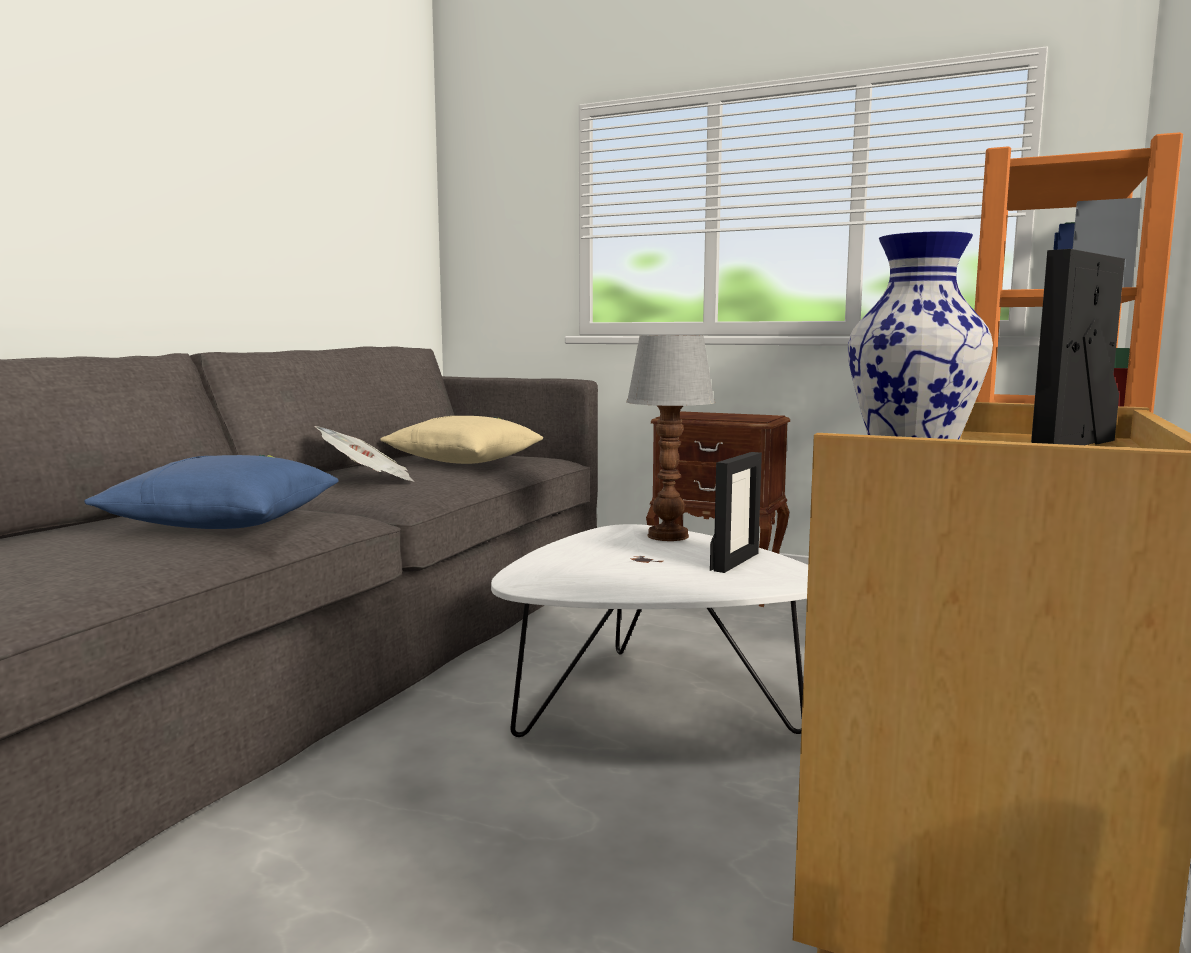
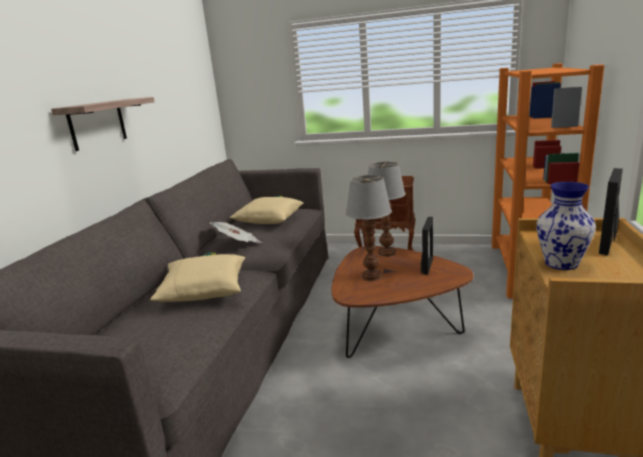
camera: 10 degrees left, 10 degrees up
(137, 207) = (97, 124): none -> shelf
(225, 524) = (204, 291): blue pillow -> beige pillow
(603, 562) = (372, 276): none -> table lamp
(651, 705) = (394, 329): white coffee table -> brown coffee table

